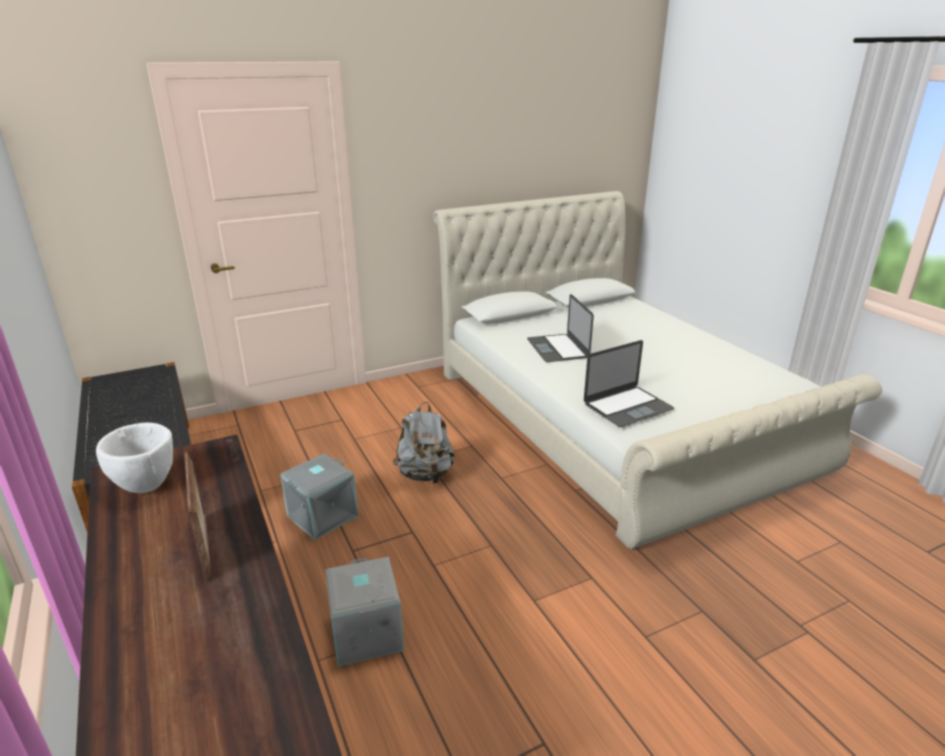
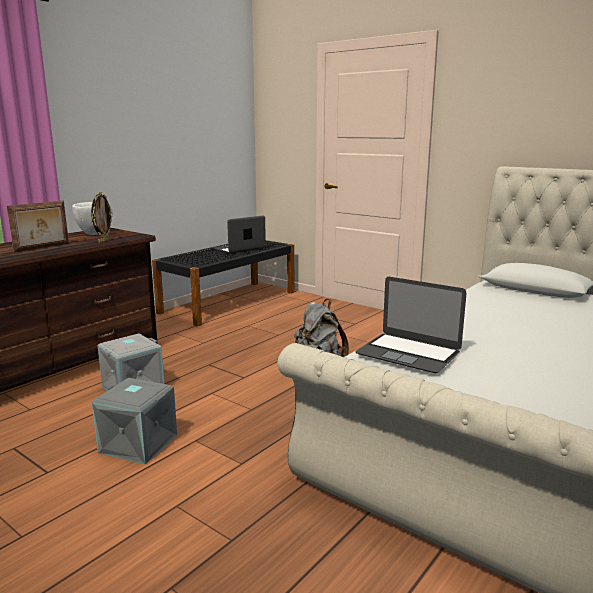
camera: 65 degrees right, 10 degrees down
(227, 481) = (104, 241): none -> picture frame
(323, 516) = (236, 347): grey storage box -> grey storage box (137, 444)
(557, 348) = (495, 313): laptop -> laptop (239, 248)

